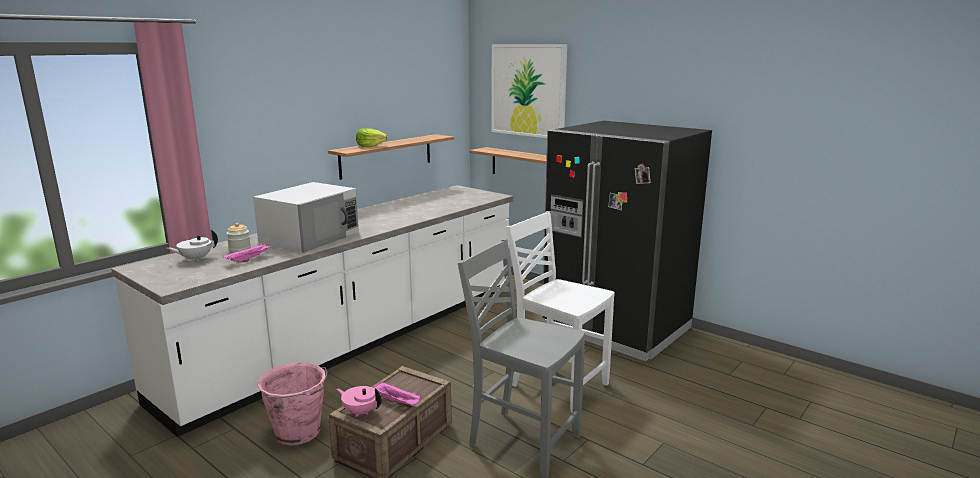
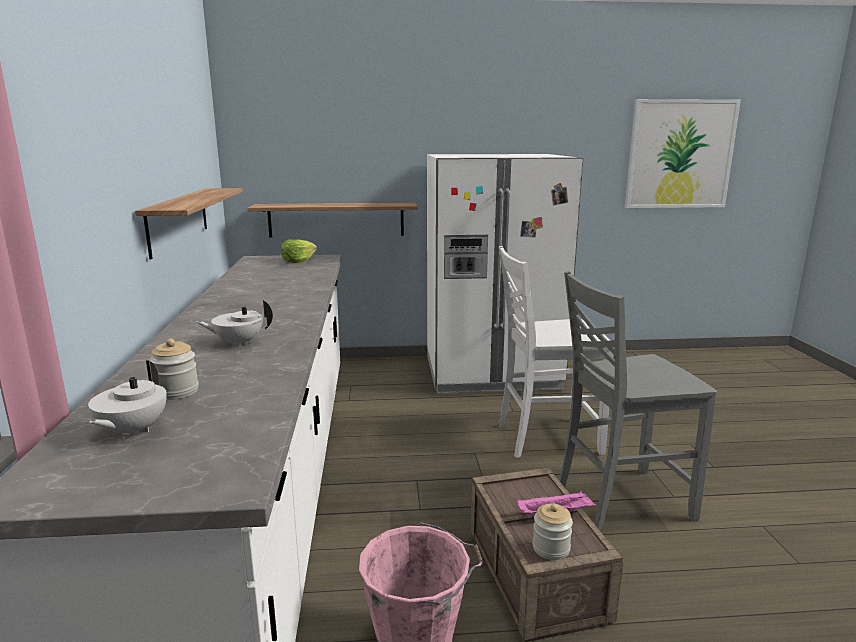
camera: 45 degrees left, 0 degrees up
(249, 259) = (240, 397): pink tray -> none
(311, 236) = (238, 343): white microwave -> white teapot
(360, 412) = (551, 548): pink teapot -> jar
(370, 146) = (183, 202): lettuce -> lettuce (298, 261)
(528, 90) = (318, 125): picture -> picture (680, 154)
(616, 328) = (491, 373): black fridge -> white fridge

